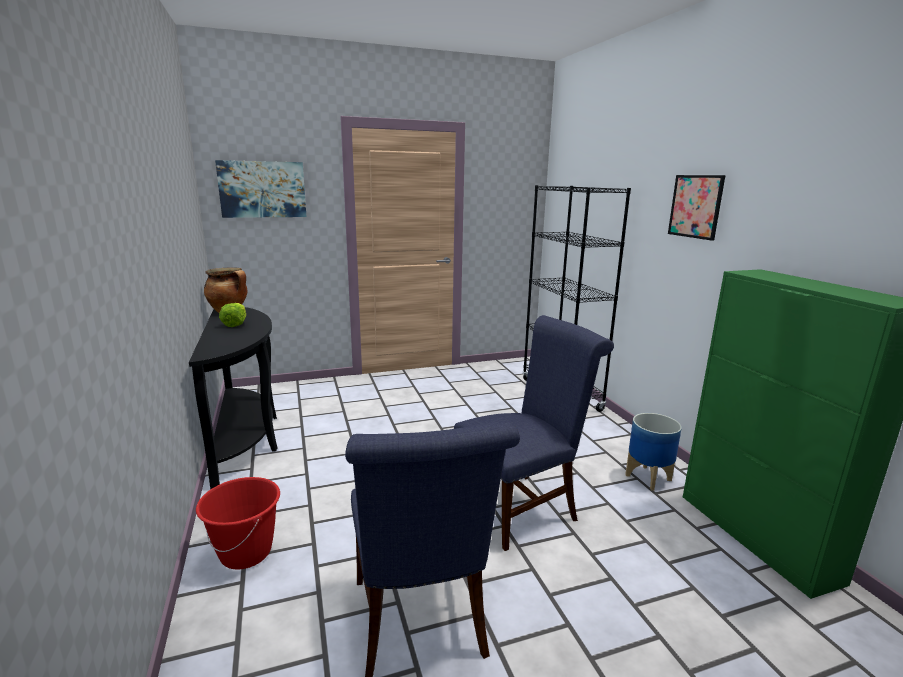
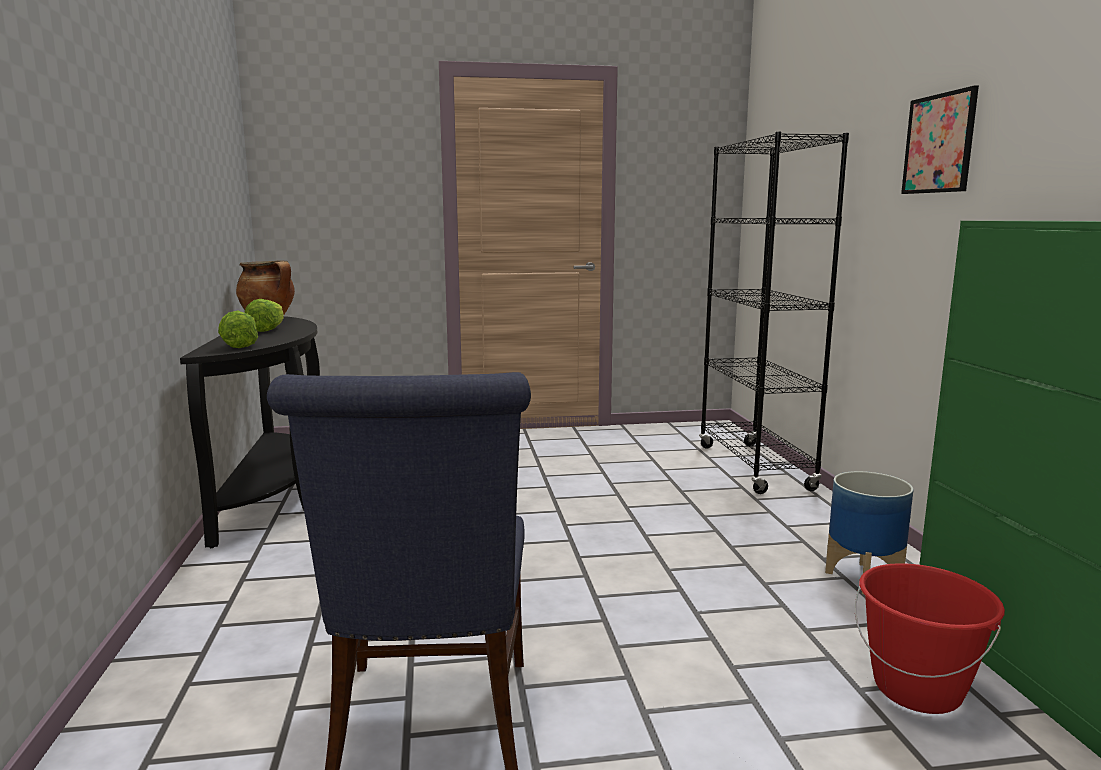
camera: 10 degrees right, 5 degrees down
(227, 345) = (241, 346): none -> lettuce
(246, 553) = (222, 620): red bucket -> red bucket (917, 689)
(262, 189) = (330, 162): picture -> none
(522, 506) = (641, 598): blue chair -> none

